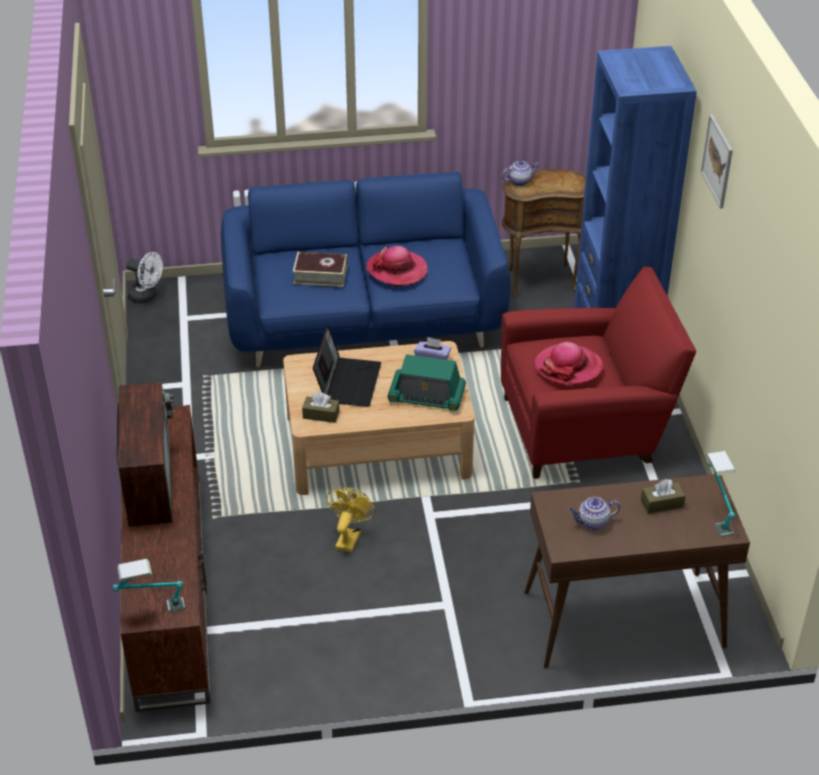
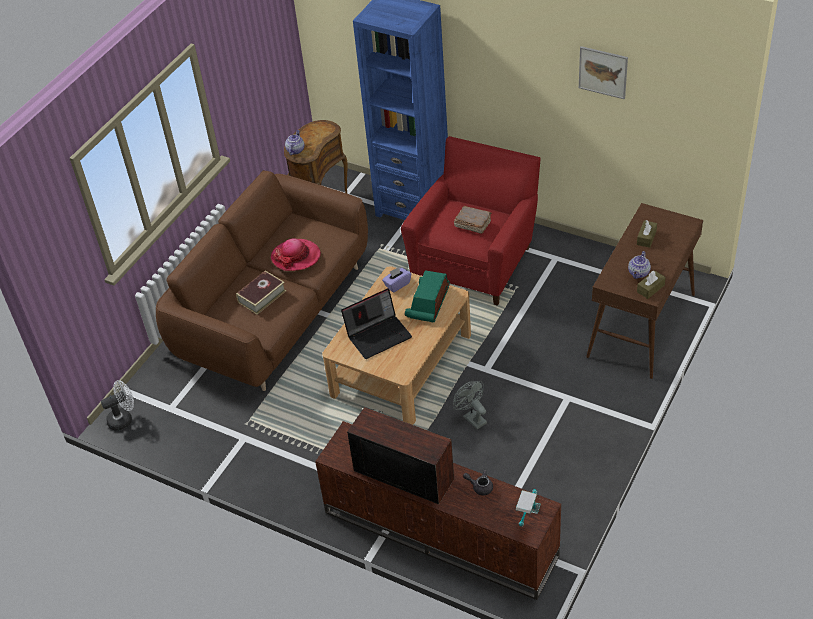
camera: 50 degrees left, 5 degrees up
(175, 548) = (480, 486): none -> grey teapot
(321, 415) = (399, 362): brown tissue box -> brown tissue box (650, 288)
(347, 382) = (378, 335): laptop -> laptop turned 105 degrees clockwise
(349, 537) = (472, 418): yellow fan -> grey fan
(363, 321) = (274, 313): blue sofa -> brown sofa
(426, 396) = (428, 303): radio -> radio turned 150 degrees clockwise
(568, 367) = (472, 224): hat -> brown book
(715, 513) = (671, 221): table lamp -> none
(717, 161) = (490, 36): picture -> picture (603, 72)

